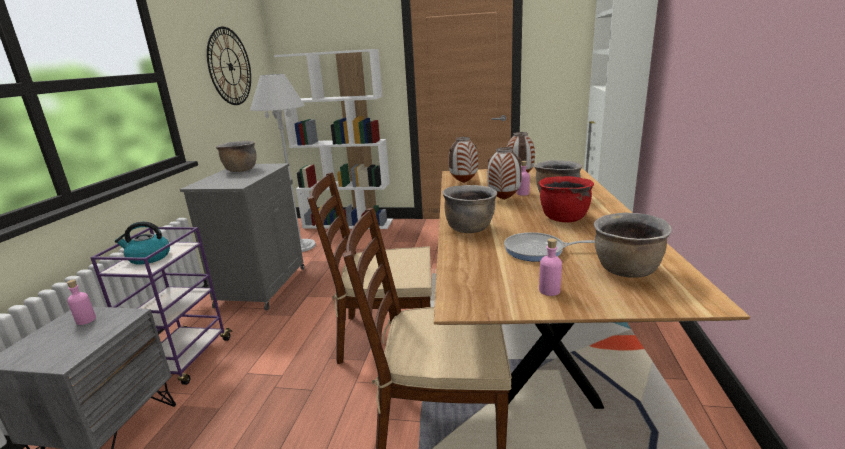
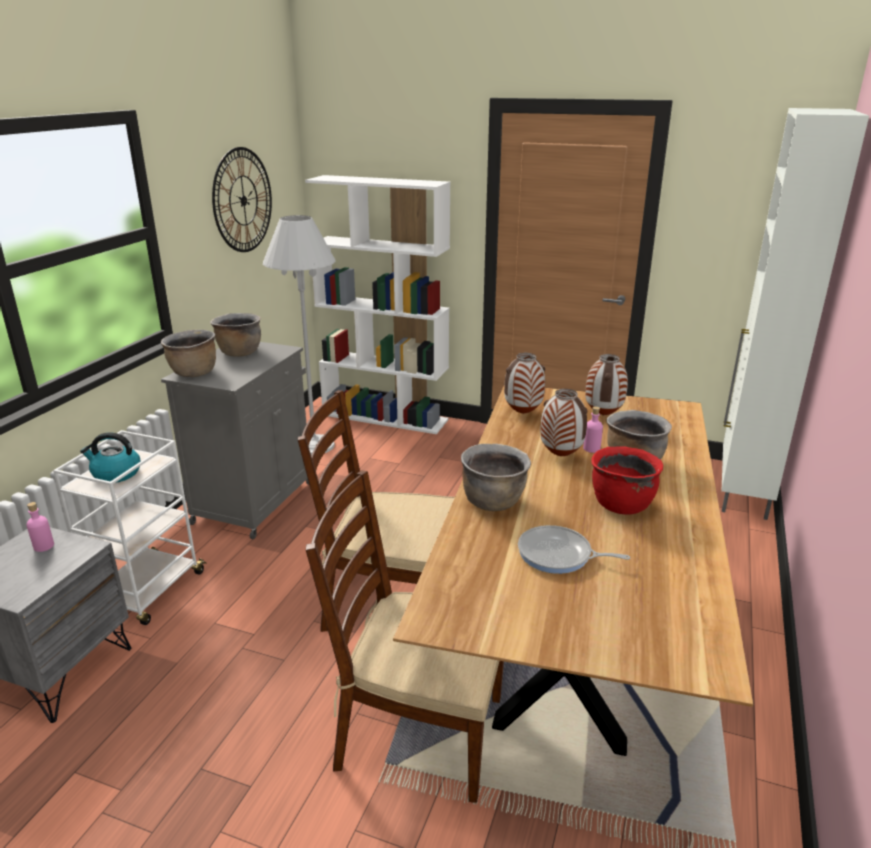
camera: 10 degrees right, 5 degrees up
(184, 360) = (147, 592): purple cart -> white cart
(549, 290) = (540, 620): pink bottle -> none
(626, 271) = (649, 608): brown cooking pot -> brown cooking pot (193, 373)

